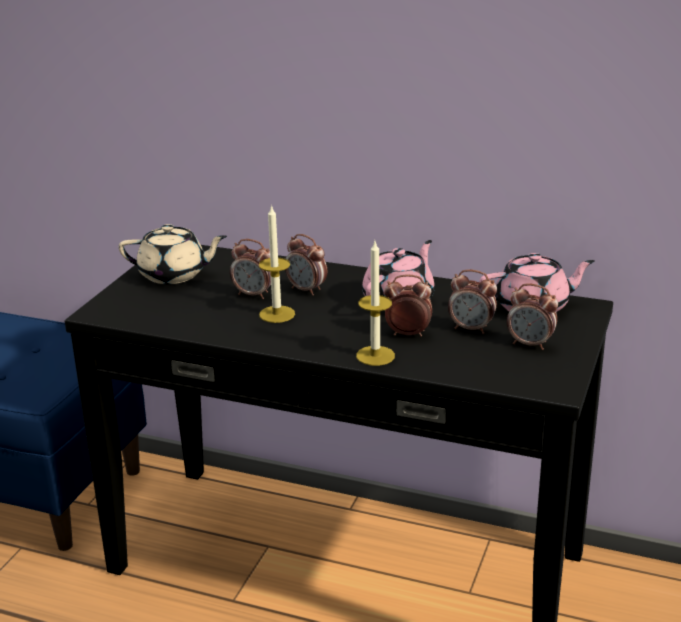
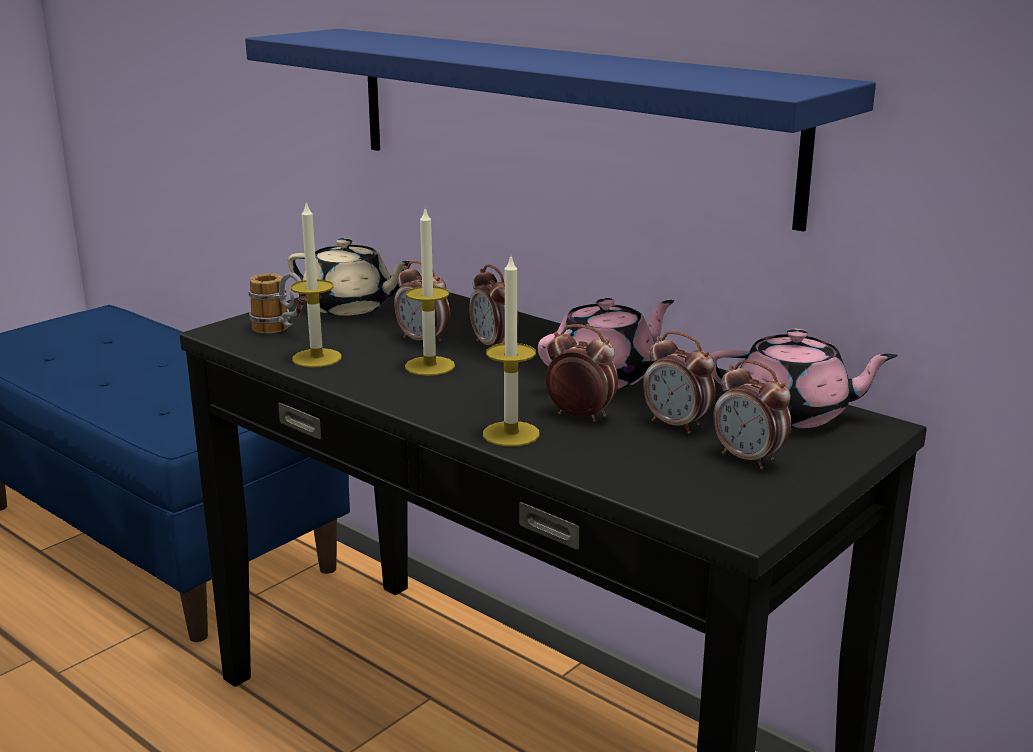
camera: 20 degrees right, 5 degrees down
(143, 304) = (282, 331): none -> mug
(191, 322) = (317, 358): none -> candle
(323, 119) = (560, 118): none -> blue shelf

